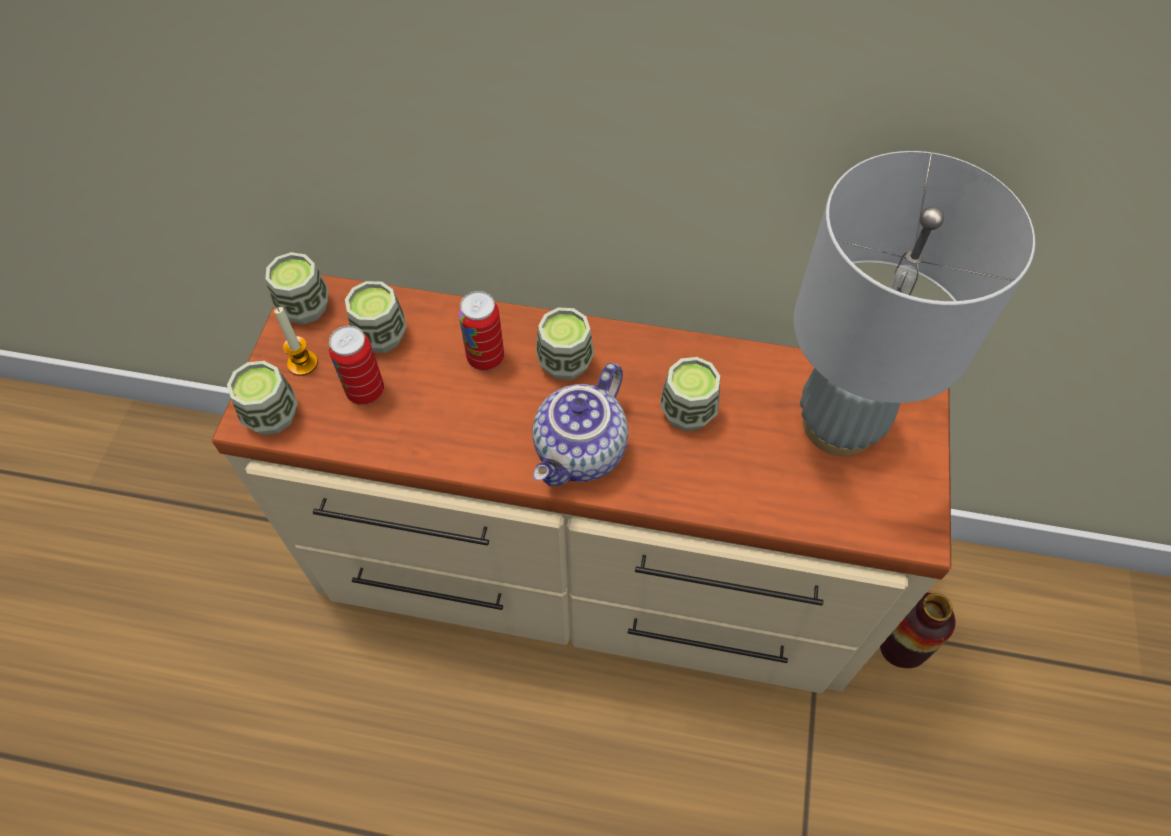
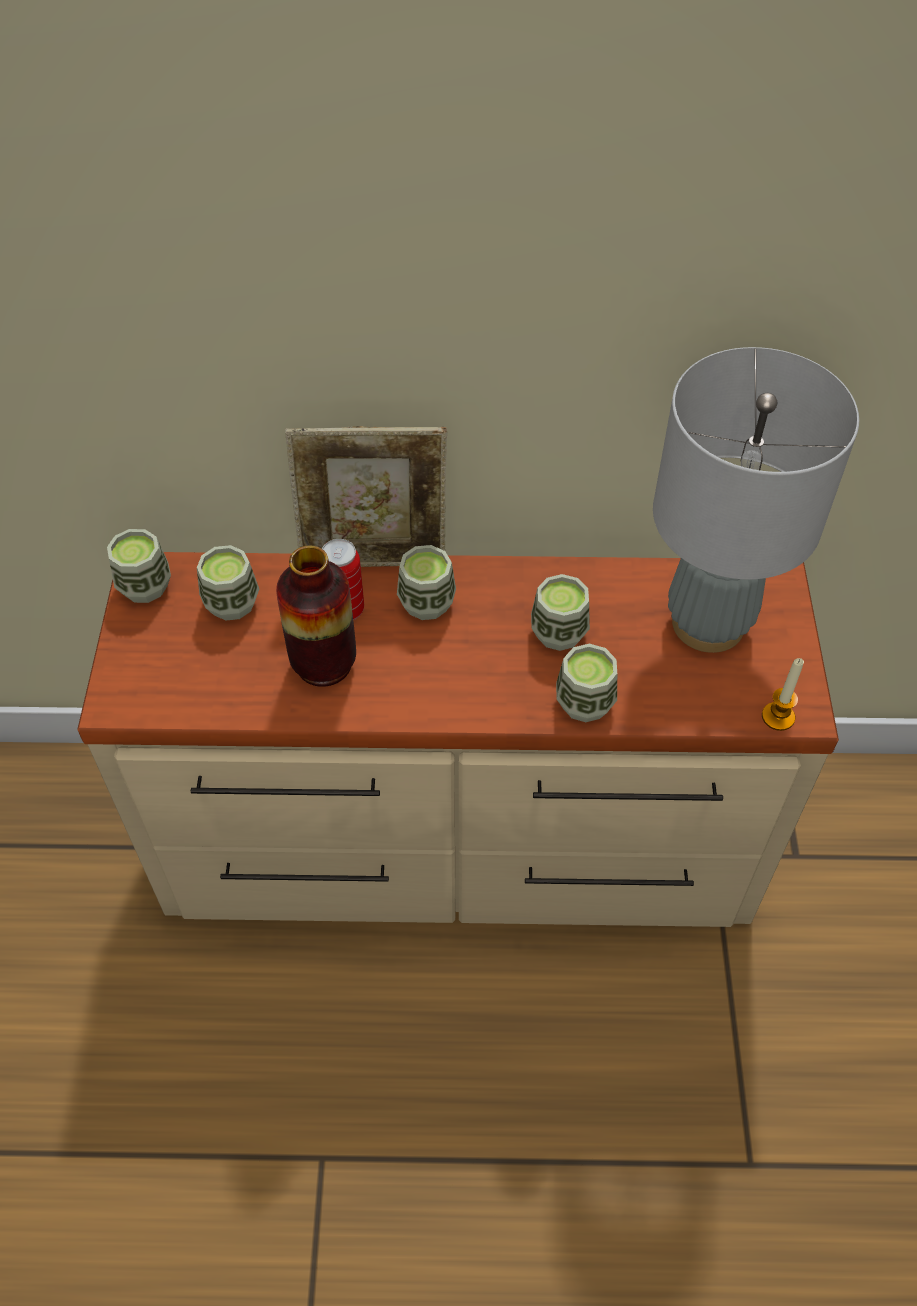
camera: 10 degrees left, 5 degrees down
(272, 415) = (136, 696): cup -> cup (584, 702)
(302, 363) = (156, 641): candle -> candle (778, 717)
(365, 391) = (229, 659): can -> none
(524, 312) = (374, 560): none -> picture frame
(582, 453) = (462, 686): teapot -> none
(900, 647) = (803, 870): vase -> vase (324, 664)

